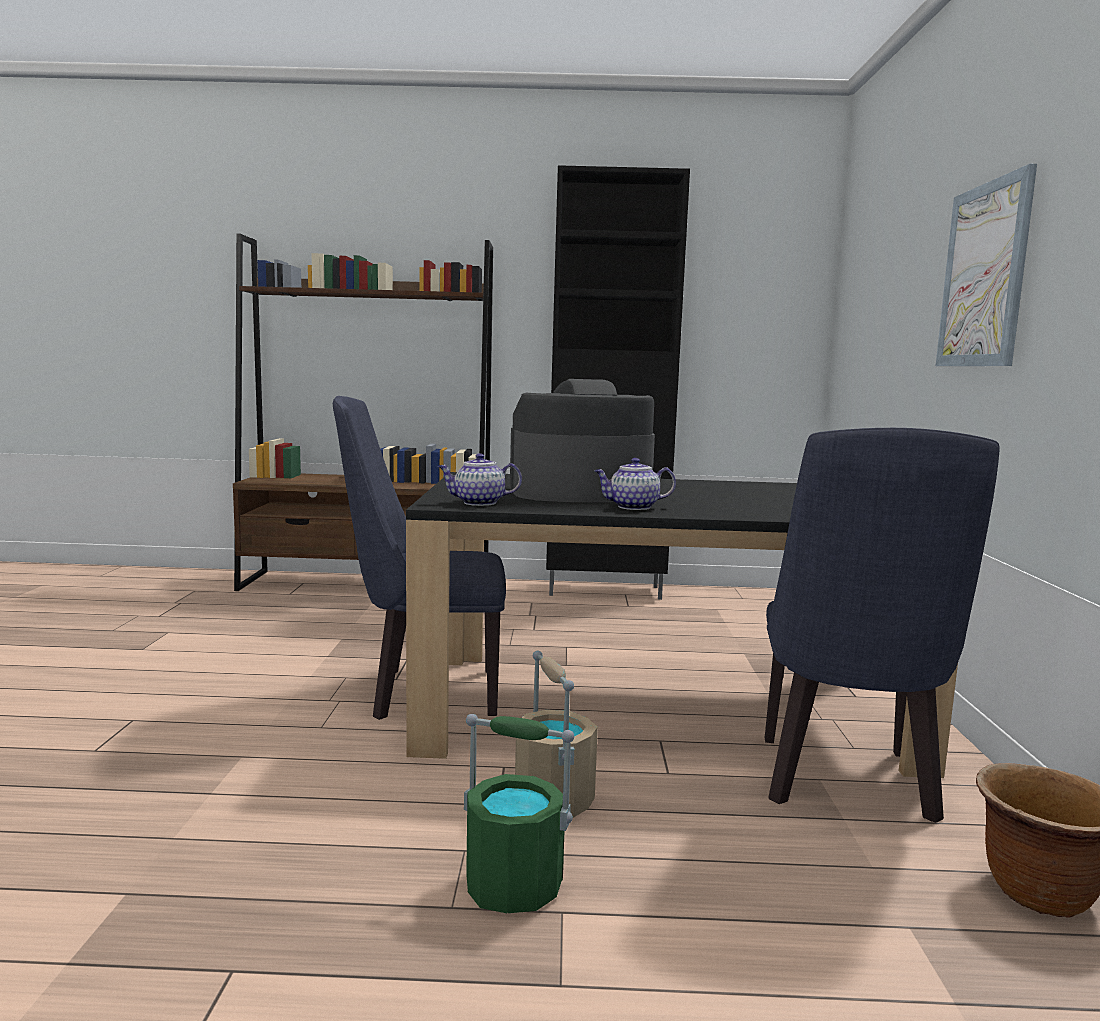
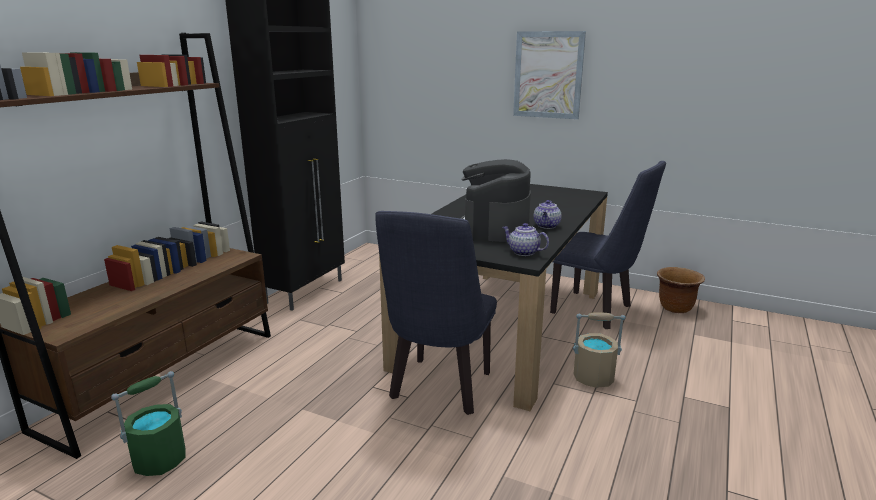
camera: 65 degrees left, 10 degrees up
(478, 503) = (523, 252): teapot -> teapot turned 105 degrees clockwise
(514, 886) = (665, 403): green bucket -> green bucket (160, 460)

